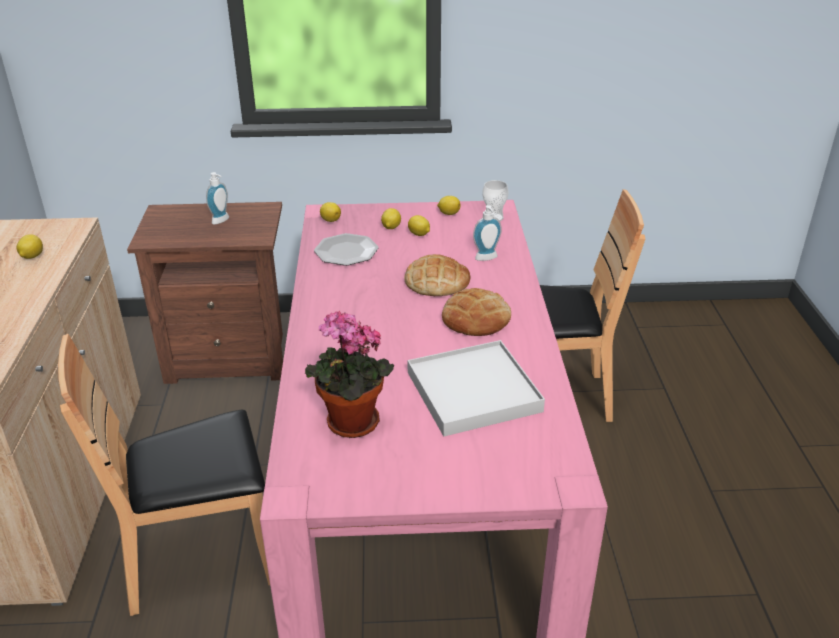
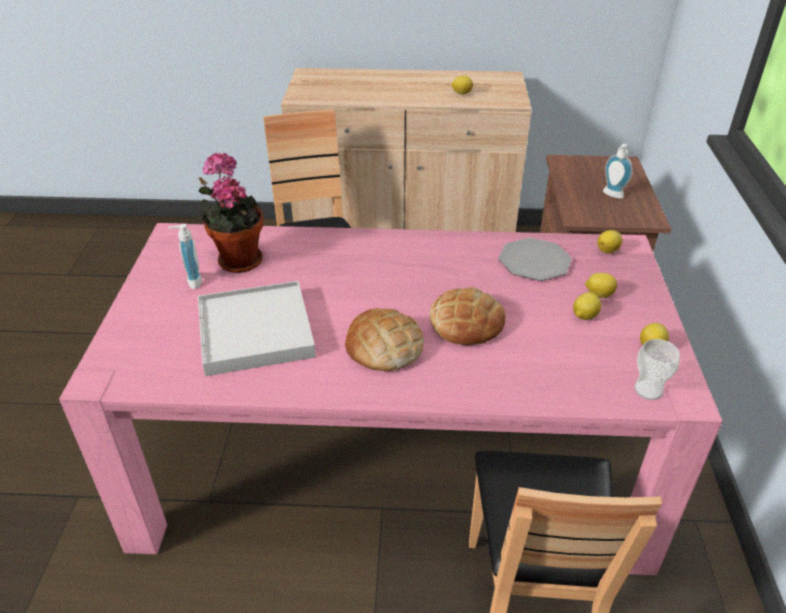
camera: 95 degrees right, 5 degrees up
(487, 259) = (524, 370): soap dispenser -> soap dispenser (191, 281)

